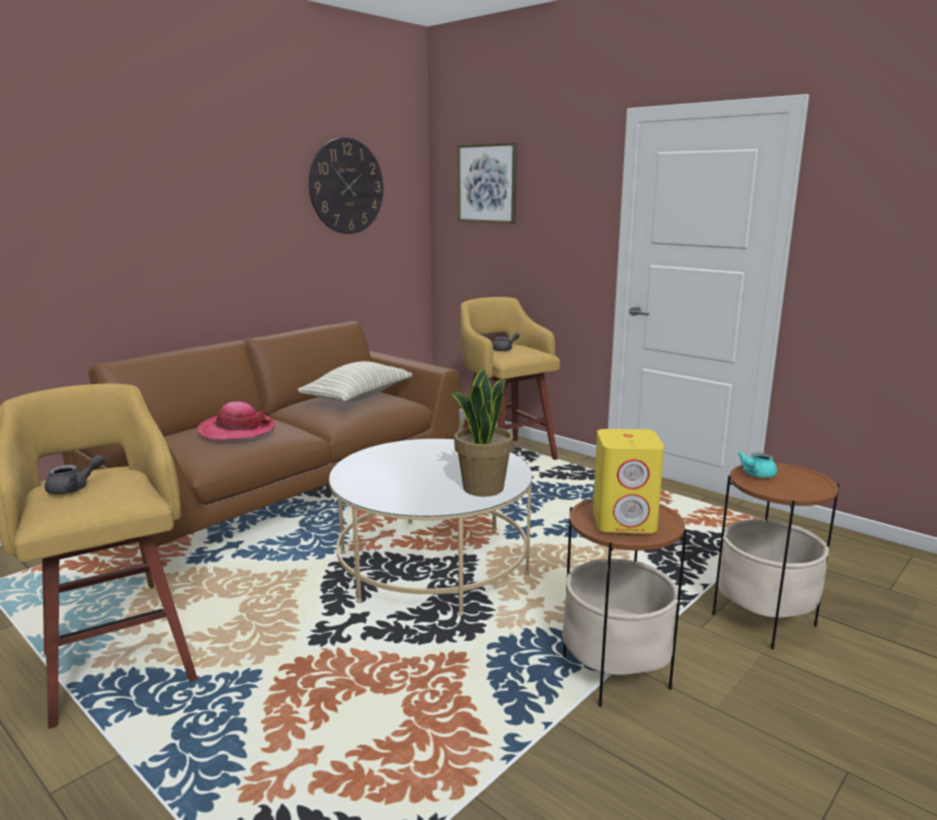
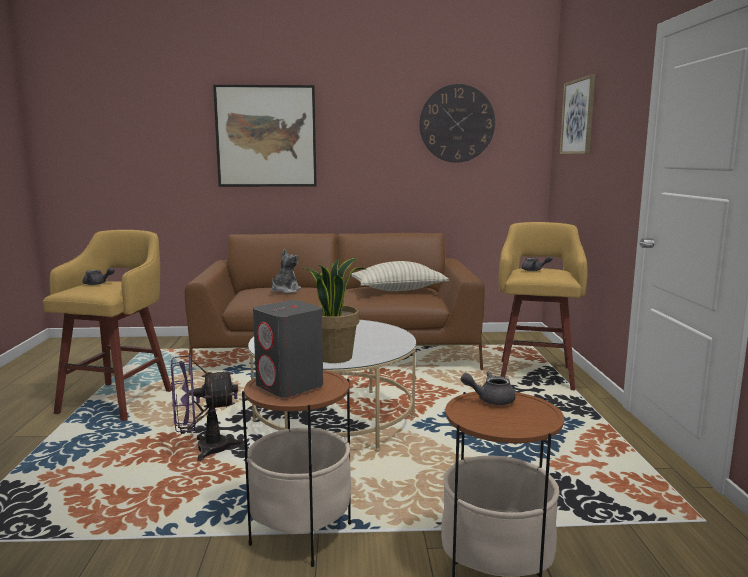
camera: 45 degrees right, 5 degrees down
(114, 207) = (266, 136): none -> picture
(237, 430) = (285, 291): hat -> plush toy
(371, 656) = (203, 449): none -> purple fan
(624, 521) = (290, 386): yellow speaker -> grey speaker
(755, 475) = (490, 400): turquoise teapot -> grey teapot

